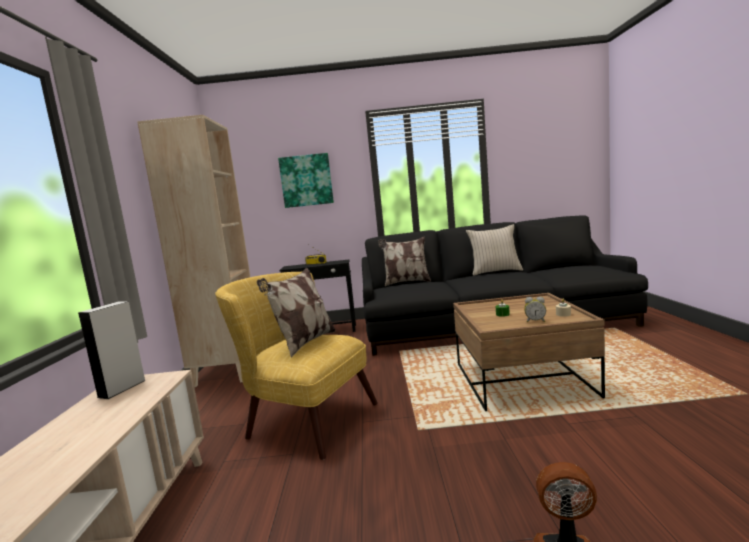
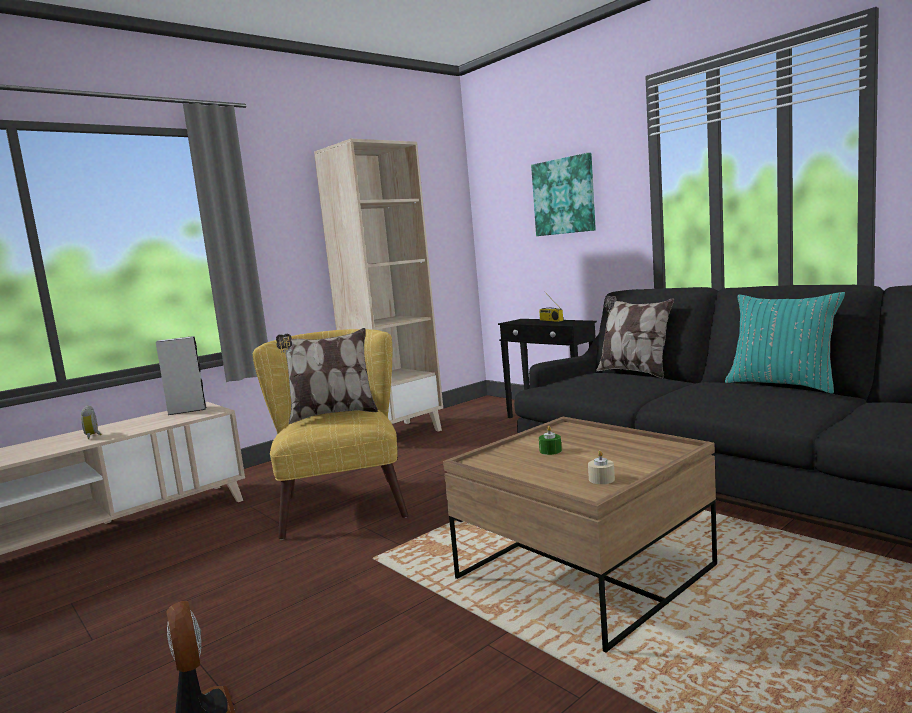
camera: 50 degrees right, 0 degrees up
(495, 272) = (782, 385): beige pillow -> turquoise pillow
(535, 321) = (541, 473): alarm clock -> alarm clock (94, 436)

